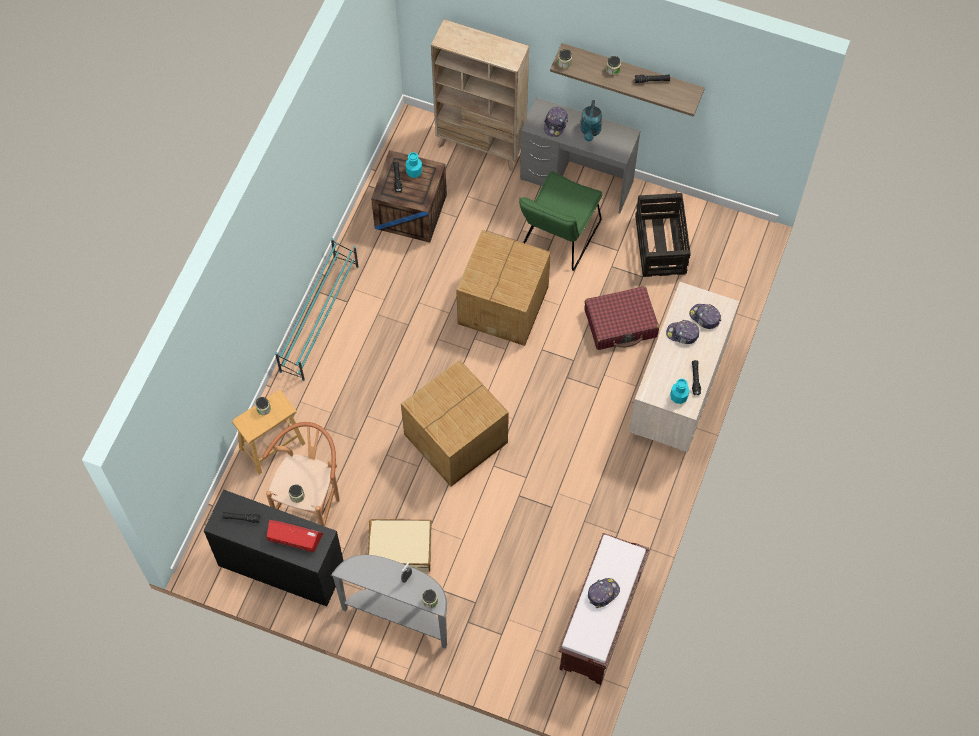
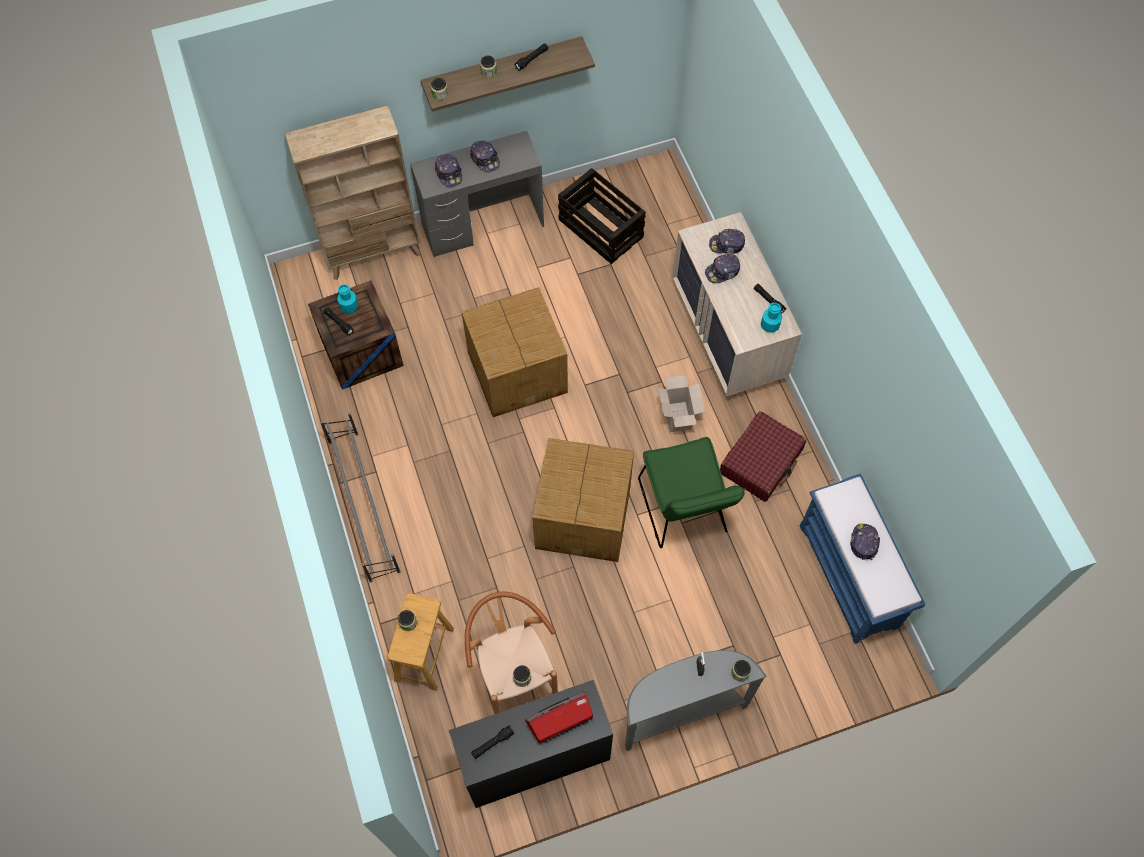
camera: 40 degrees left, 0 degrees up
(320, 318) = (363, 504): turquoise shoe rack -> grey shoe rack
(400, 549) = (626, 652): beige suitcase -> none
(558, 239) = (512, 284): green chair -> green chair (684, 512)
(586, 423) = (679, 418): none -> cardboard box
(590, 131) = (485, 159): turquoise watering can -> cap
(600, 624) = (849, 577): brown bench -> blue bench
(620, 323) = (629, 315): red suitcase -> red suitcase (761, 461)

